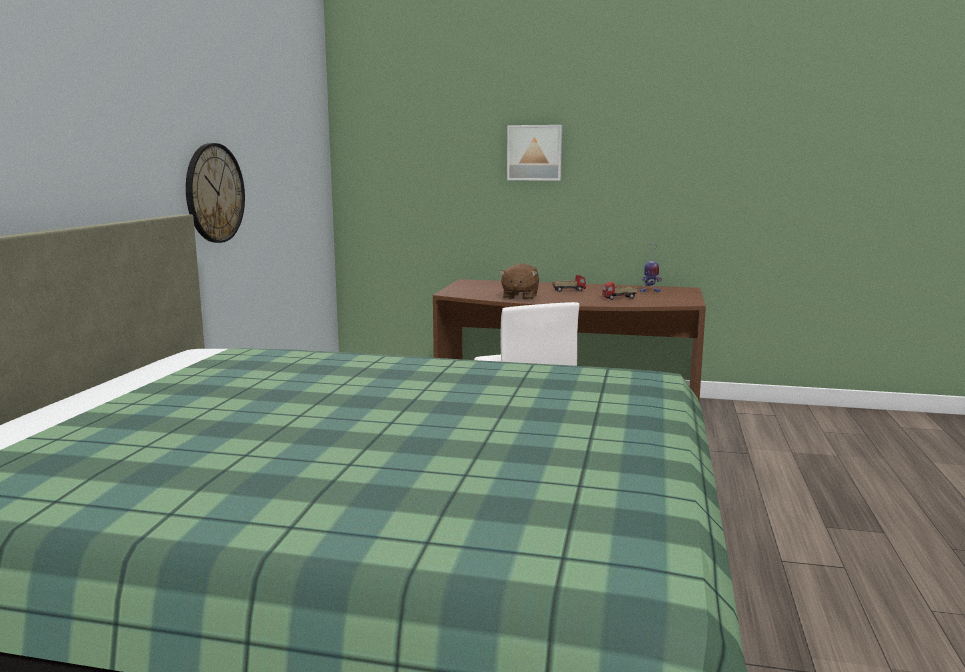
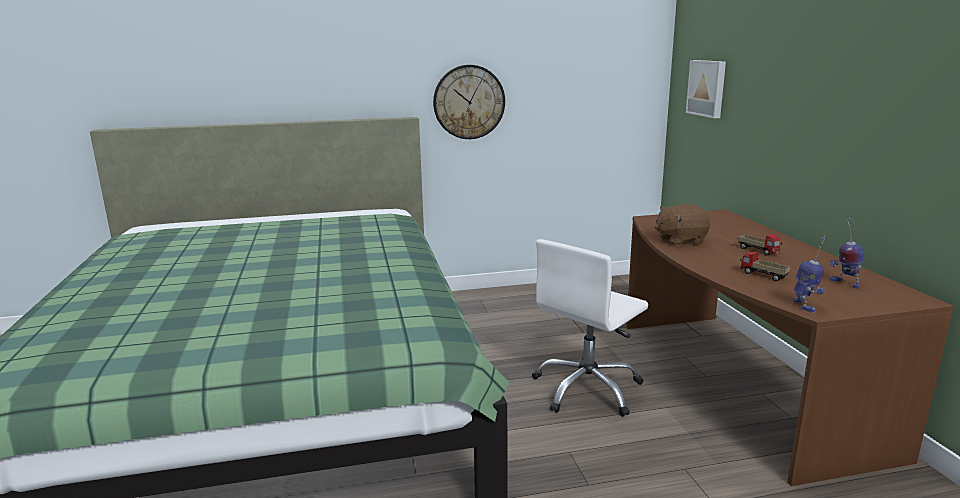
camera: 65 degrees right, 5 degrees up
(534, 152) = (805, 75): picture -> picture (707, 88)
(679, 302) = (805, 306): none -> toy robot

